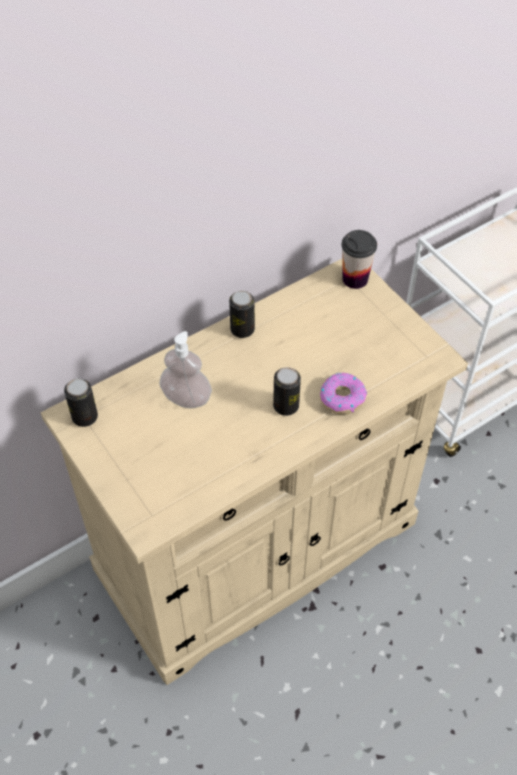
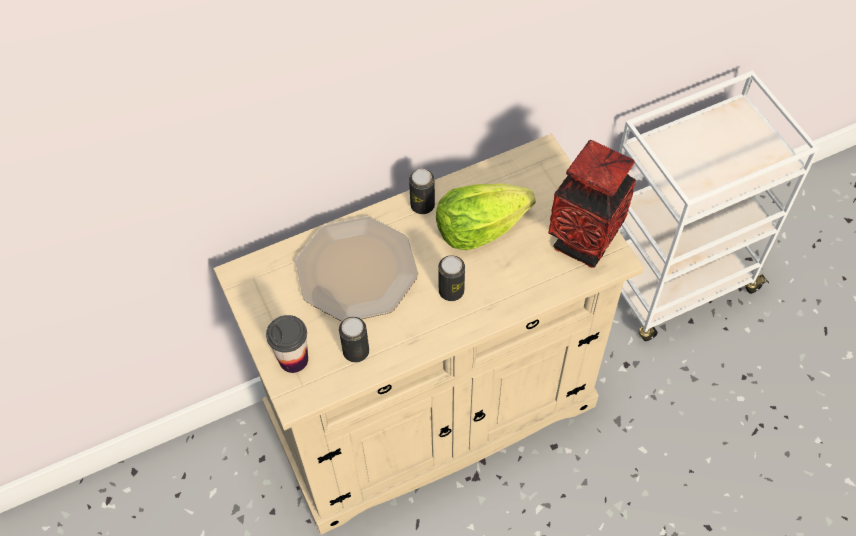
camera: 10 degrees right, 5 degrees up
(85, 417) = (254, 278): can -> can (356, 351)
(186, 398) = (355, 270): soap dispenser -> plate
(302, 345) = (479, 229): none -> lettuce
(342, 398) = (508, 289): donut -> none
(355, 279) = (546, 163): cup -> cup (293, 359)
(406, 346) = (584, 242): none -> vase

